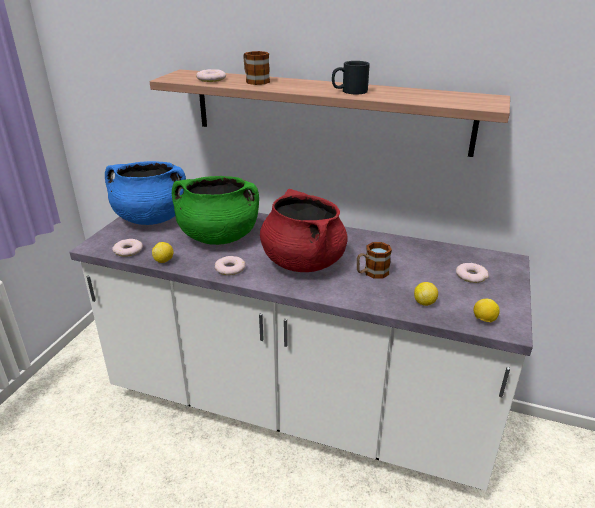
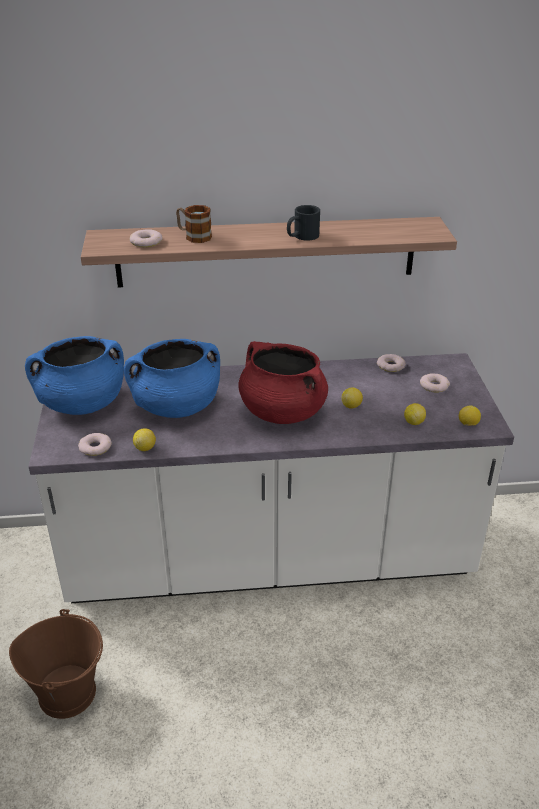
camera: 25 degrees left, 5 degrees up
(72, 458) = (68, 692): none -> brown bucket
(218, 237) = (176, 406): green cooking pot -> blue cooking pot
(230, 268) = (219, 438): donut -> donut (390, 366)
(371, 273) = (351, 406): mug -> lemon

